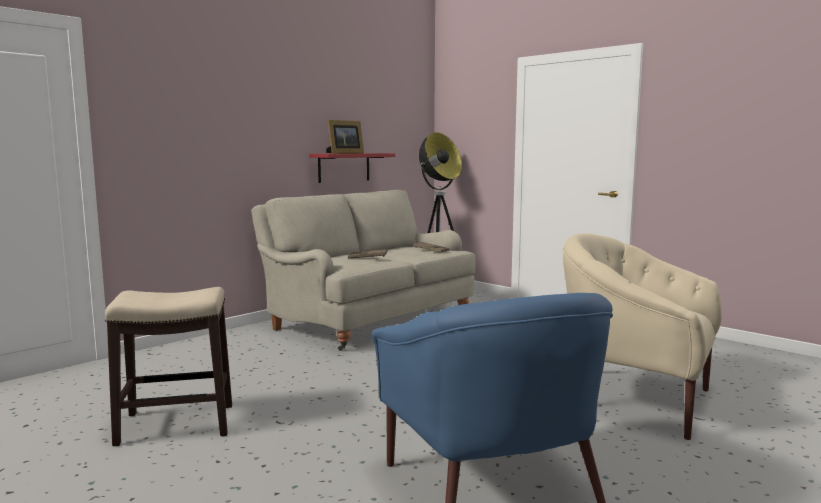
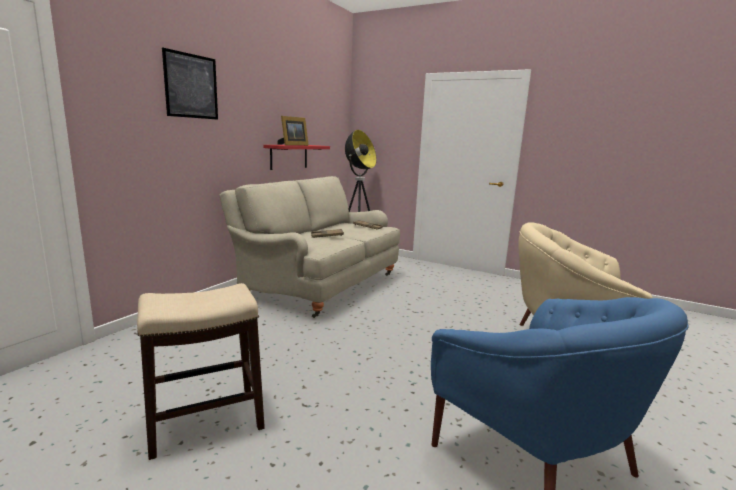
camera: 15 degrees left, 5 degrees up
(221, 94) = (191, 86): none -> picture

